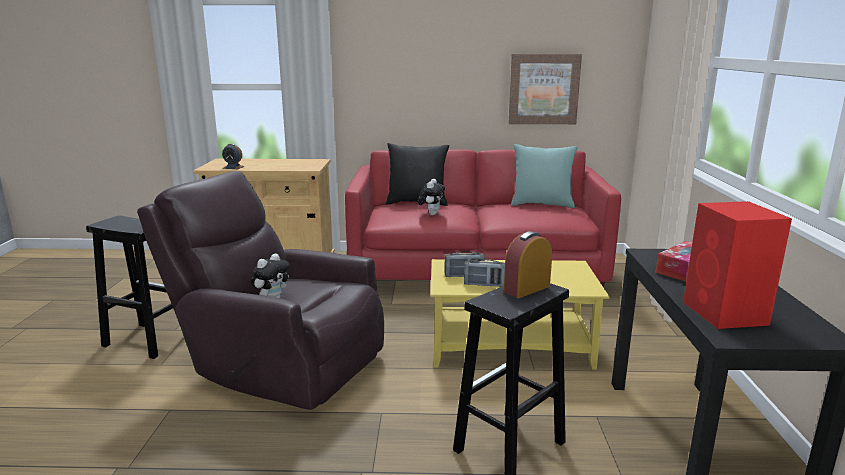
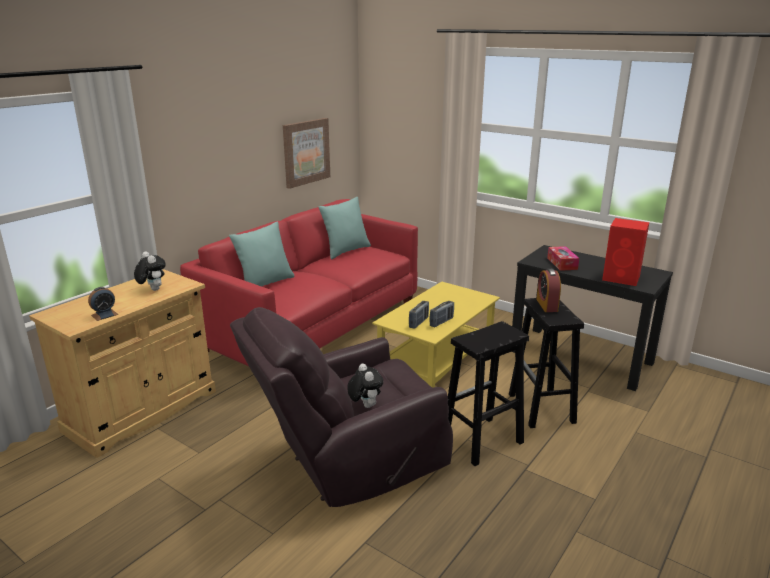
camera: 55 degrees left, 5 degrees up
(147, 340) = (205, 533): black stool -> black stool (481, 441)
(417, 203) = (265, 283): black pillow -> turquoise pillow
(431, 214) = (307, 288): plush toy -> plush toy (152, 289)

